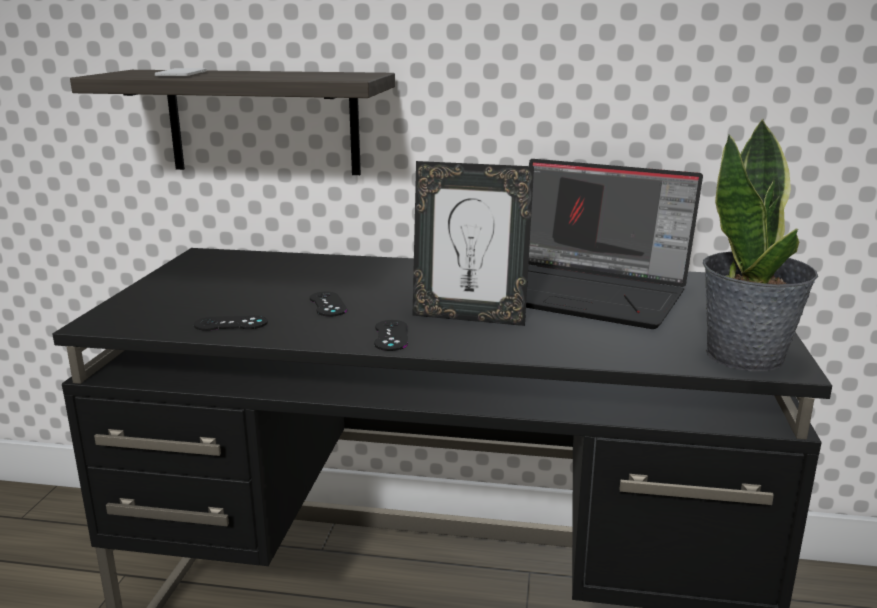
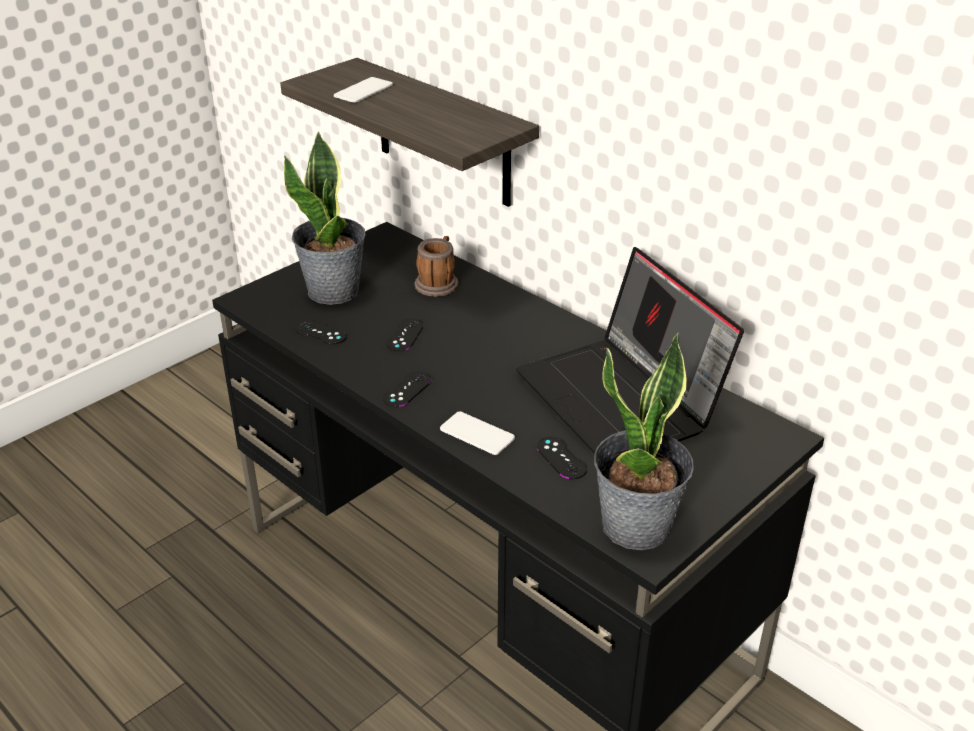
camera: 35 degrees right, 15 degrees up
(203, 295) = (334, 291): none -> potted plant
(306, 269) = (438, 283): none -> mug
(469, 317) = (487, 391): picture frame -> none
(510, 344) = (477, 434): none -> phone
(609, 336) = (561, 458): none -> black game controller

